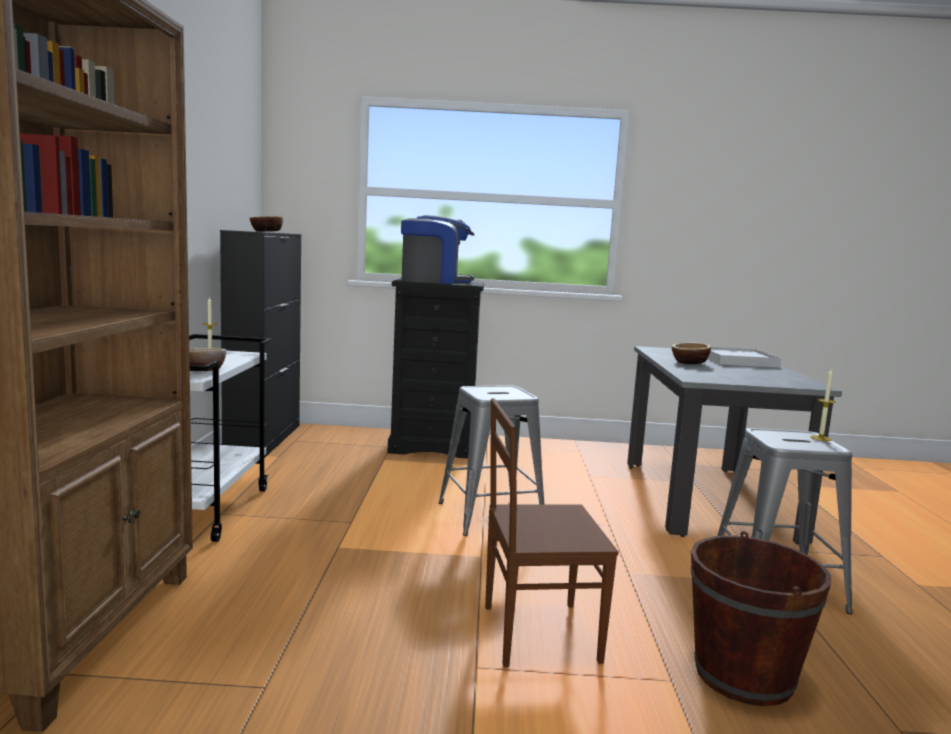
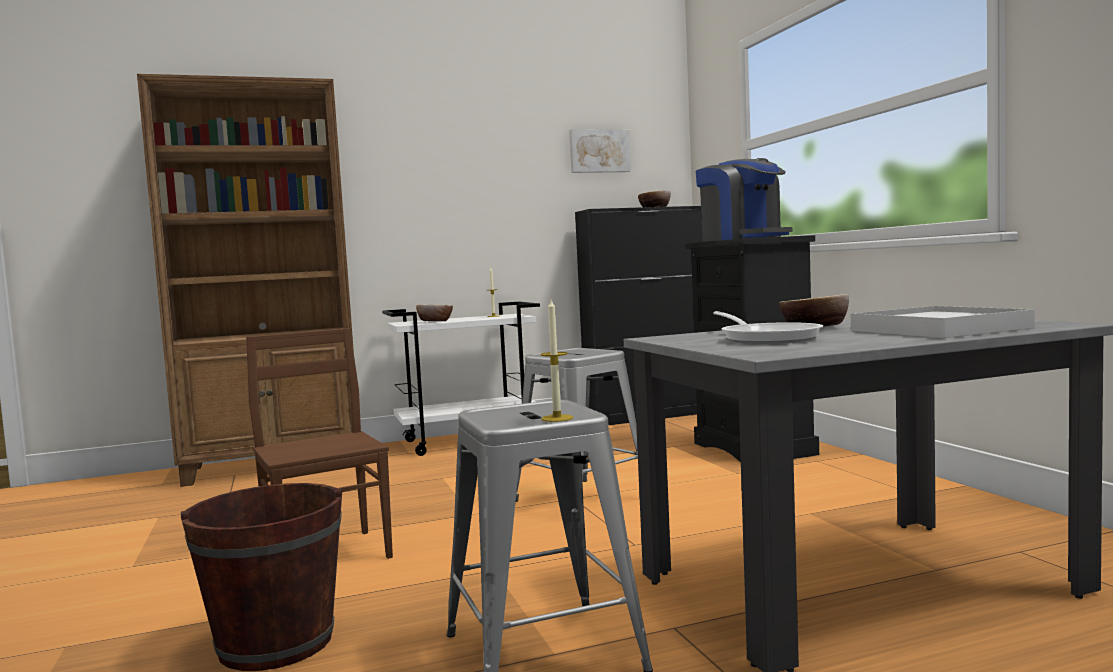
camera: 70 degrees right, 5 degrees down
(226, 163) = (599, 151): none -> picture
(737, 374) = (766, 338): none -> frying pan

